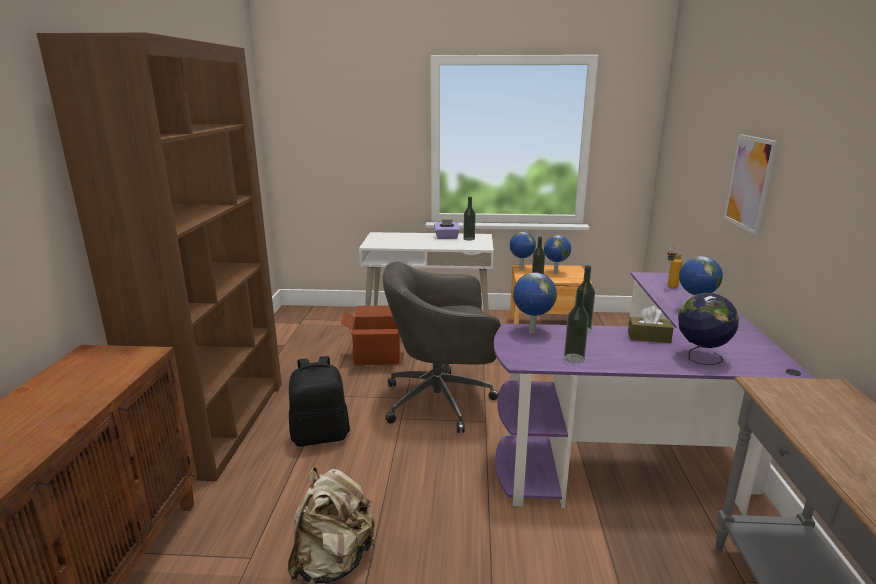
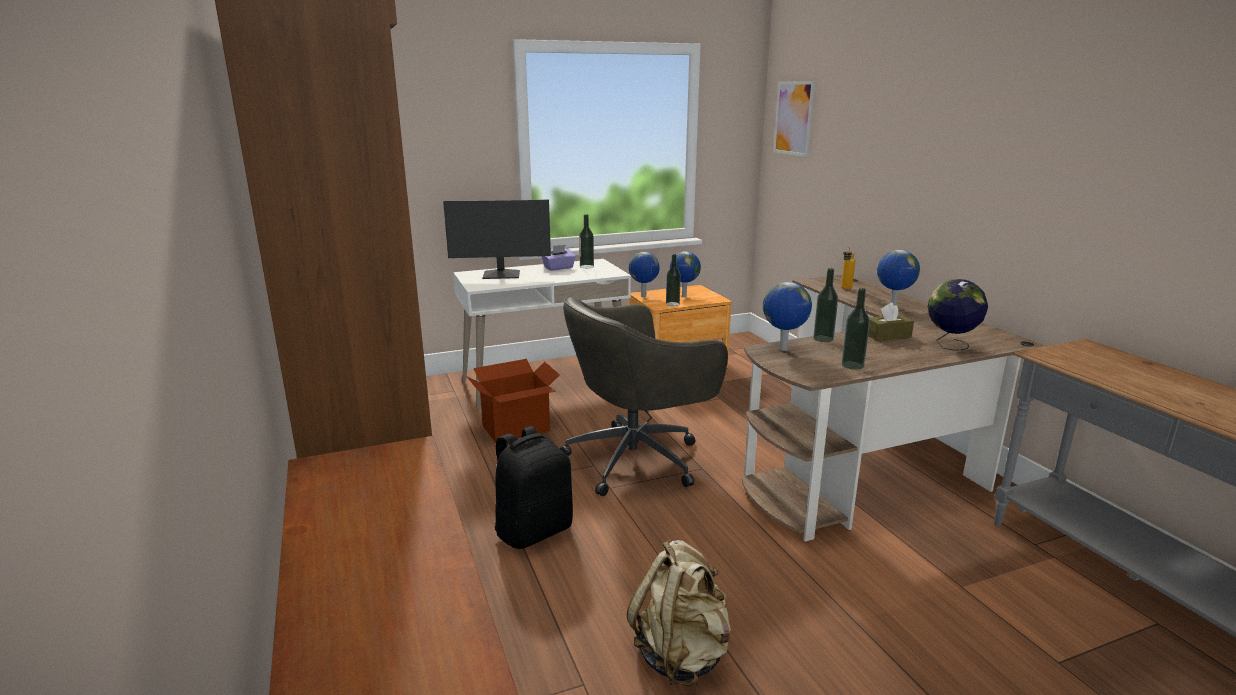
camera: 25 degrees left, 0 degrees up
(398, 238) = (501, 275): none -> monitor
(640, 448) = (865, 457): purple desk -> brown desk
(749, 183) = (922, 173): picture -> picture (793, 118)

